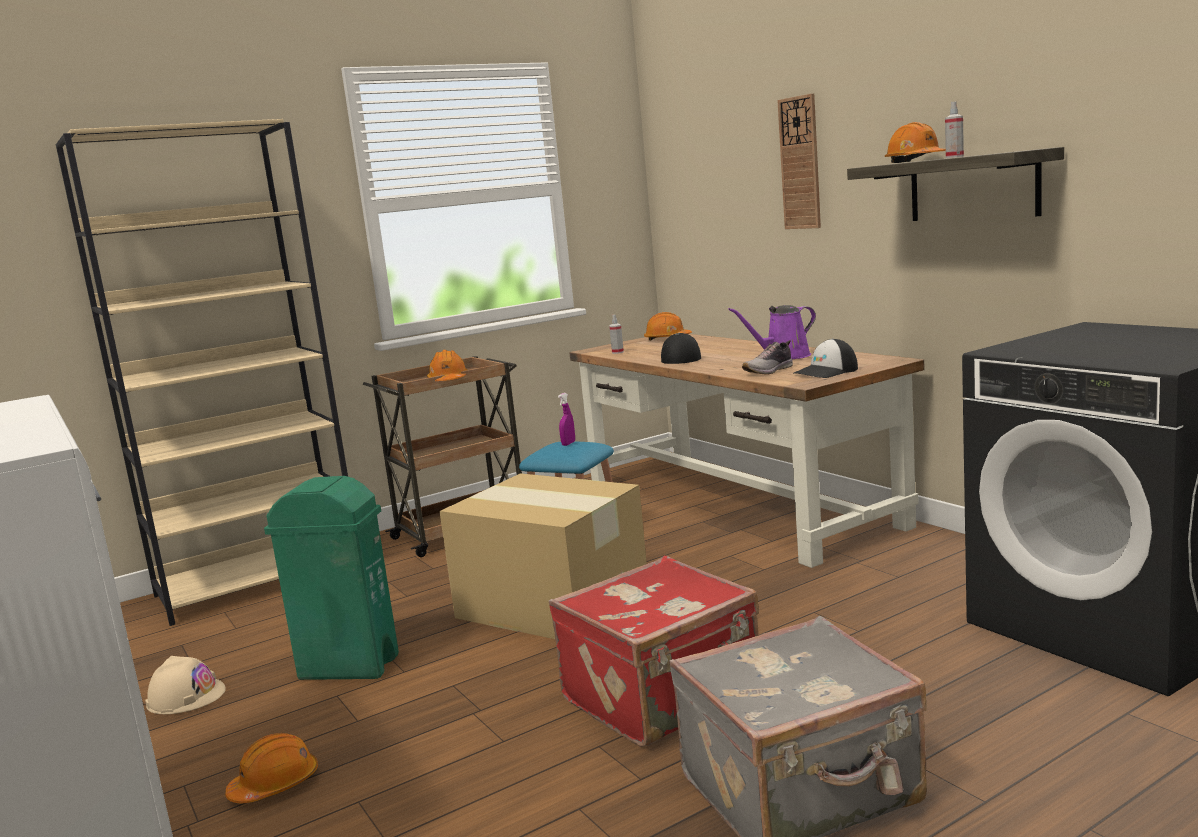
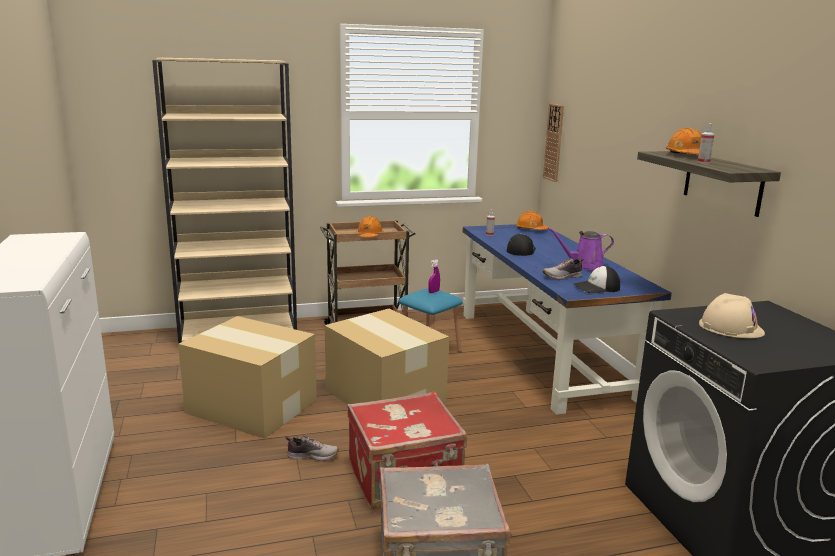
camera: 15 degrees right, 5 degrees up
(186, 696) = (162, 400): beige hard hat -> beige hard hat (730, 327)
(275, 785) = (173, 469): orange hard hat -> none
(348, 667) = (251, 405): green trash can -> cardboard box
(498, 705) = (312, 456): none -> shoe
(737, 504) = (543, 353): brown desk -> blue desk
(800, 163) = (628, 132): wall clock -> wall clock (554, 142)

